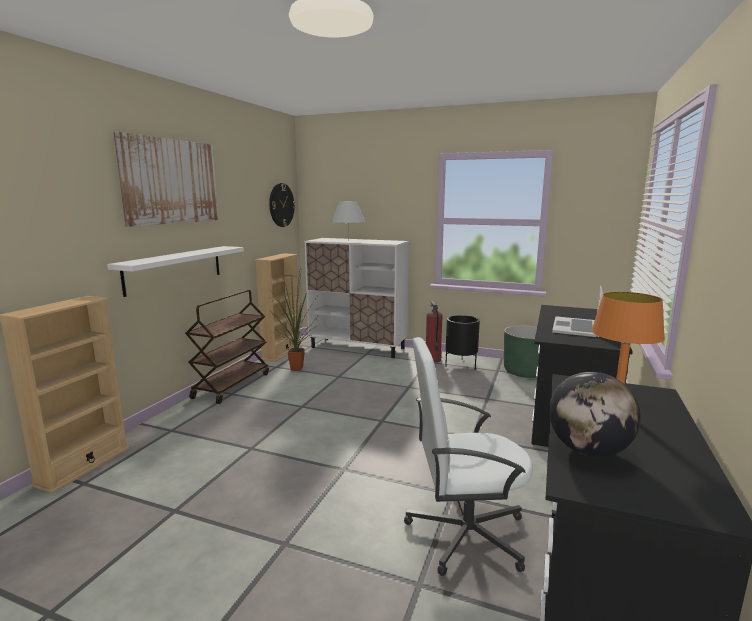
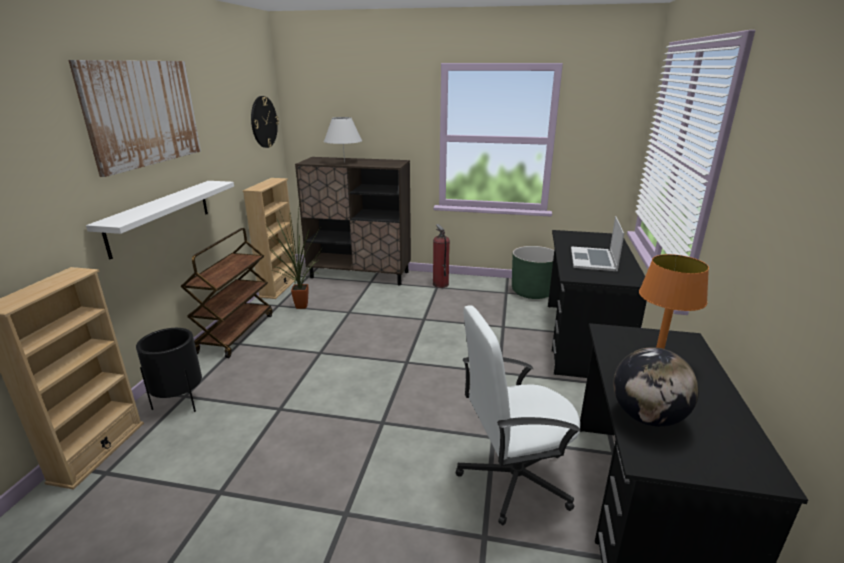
camera: 10 degrees left, 10 degrees up
(358, 348) = (360, 275): white cabinet -> brown cabinet
(460, 365) = (469, 289): black planter -> black planter (180, 402)

